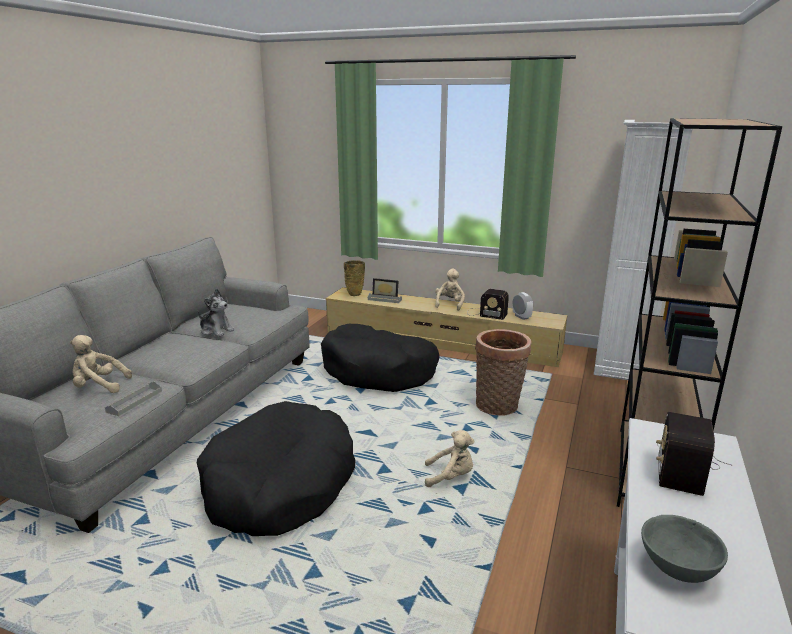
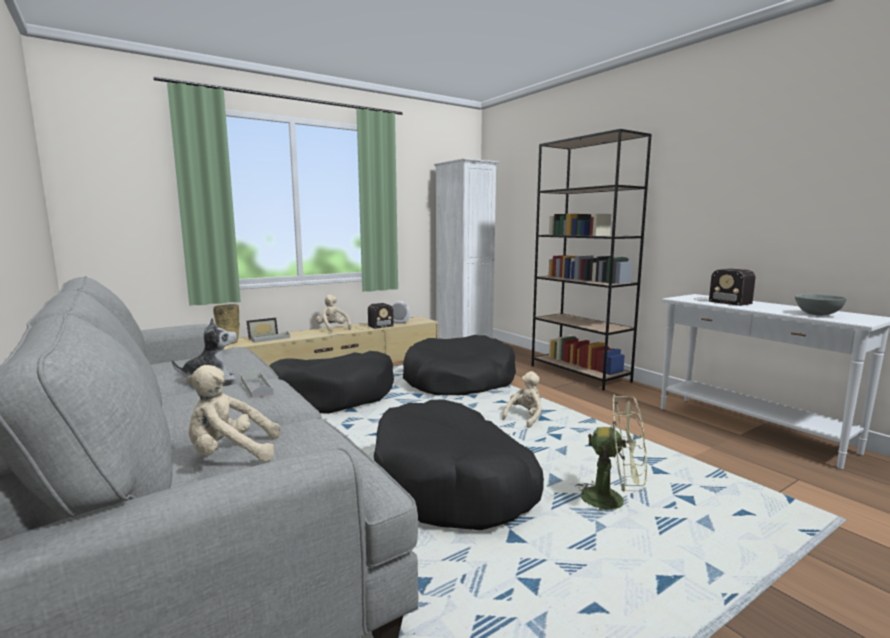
camera: 55 degrees left, 10 degrees down
(99, 386) = (230, 454): beige plush toy -> beige plush toy turned 45 degrees clockwise
(134, 401) = (329, 437): grey tray -> grey tray (256, 387)
(317, 583) = (612, 500): none -> green fan
(499, 407) = (459, 381): basket -> black dog bed

